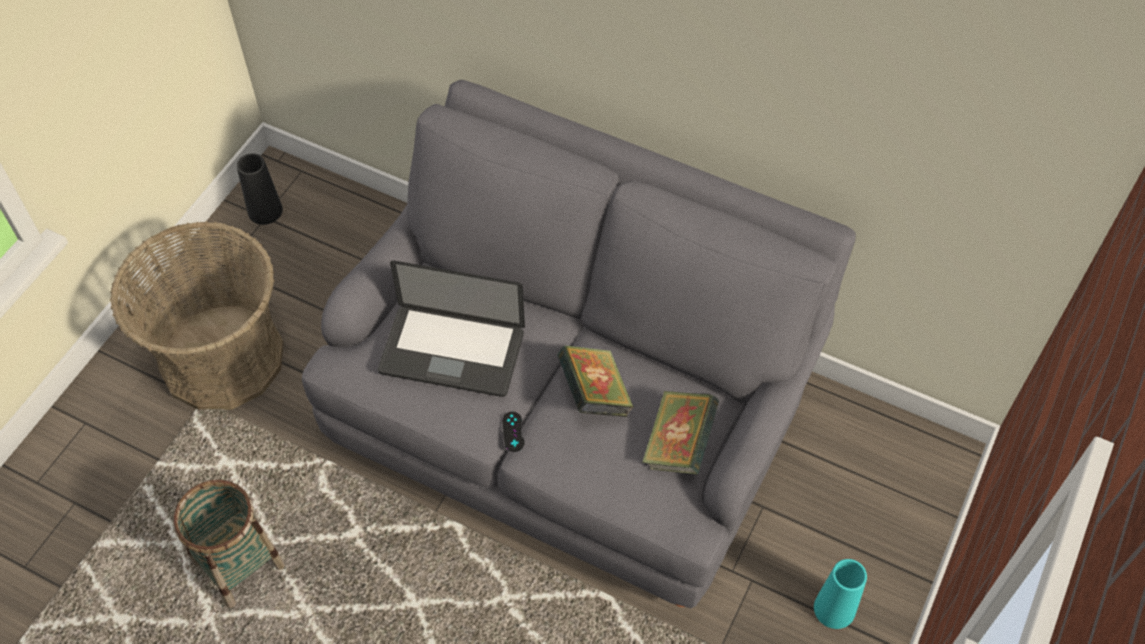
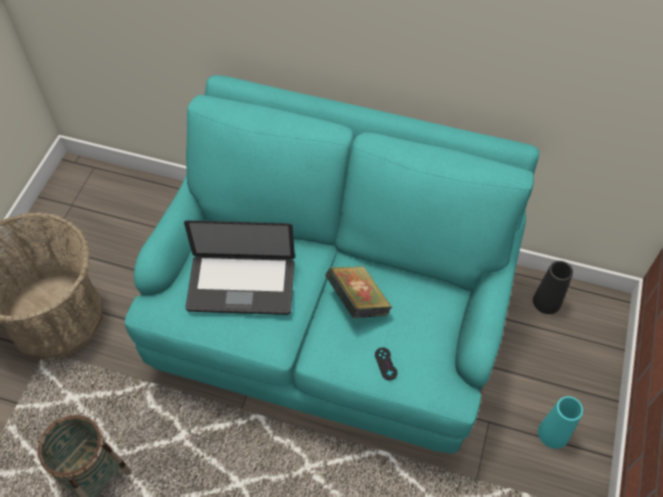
camera: 10 degrees left, 0 degrees up
(265, 211) = (71, 200): black vase -> black vase (546, 301)
(513, 431) = (300, 340): black game controller -> black game controller (386, 364)
(573, 418) = (331, 321): grey sofa -> turquoise sofa
(678, 445) = (430, 331): book -> none

